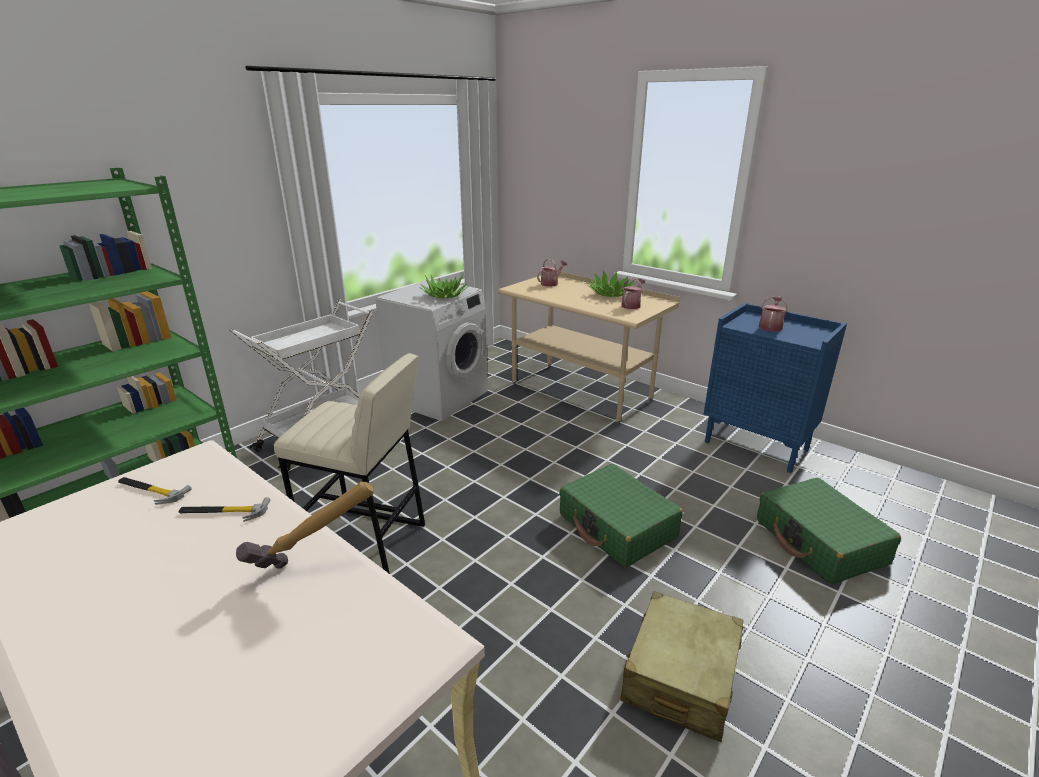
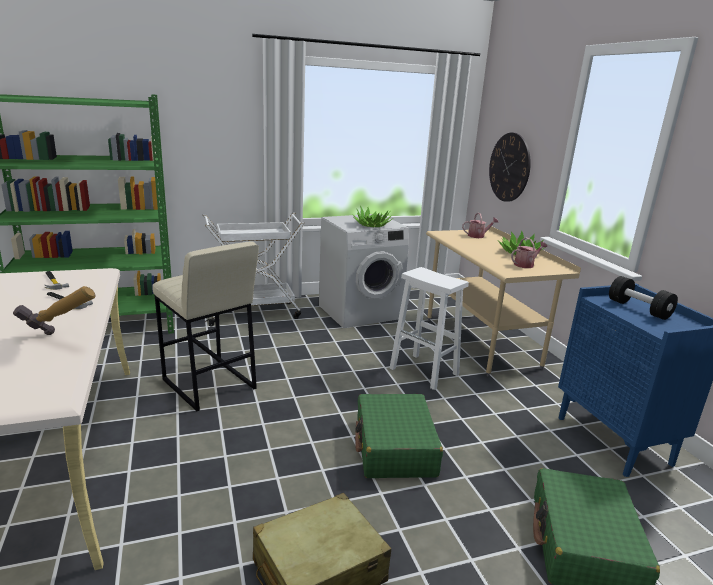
camera: 30 degrees right, 5 degrees down
(554, 204) = (509, 167): none -> wall clock
(565, 439) = (425, 371): none -> white stool
(770, 326) = (638, 309): watering can -> black dumbbell

